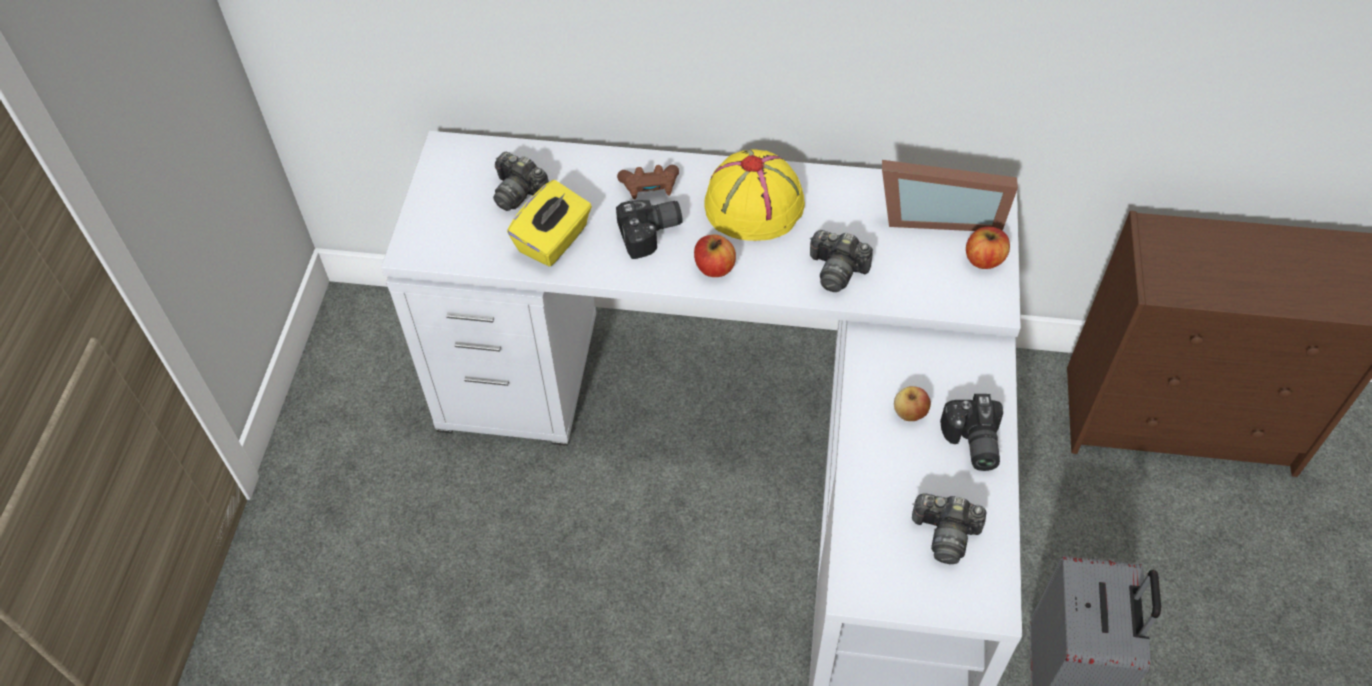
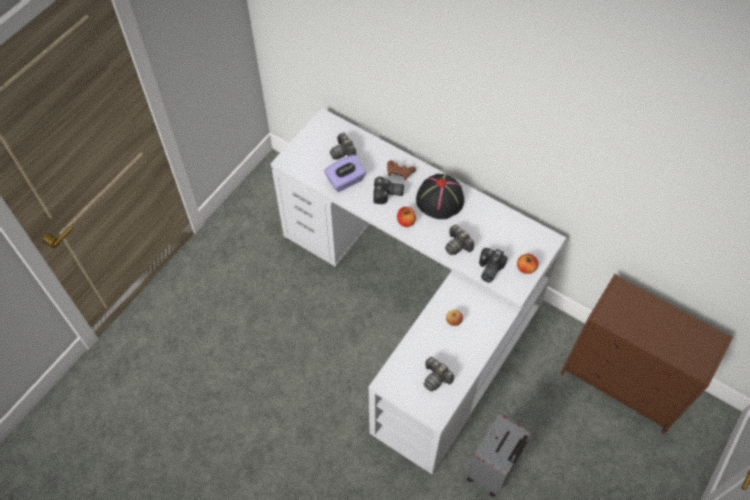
camera: 25 degrees right, 5 degrees up
(554, 241) = (345, 181): yellow tissue box -> purple tissue box
(754, 204) = (440, 199): yellow hat -> black hat
(938, 215) = (519, 238): picture frame -> none
(971, 443) = (471, 345): camera -> camera (488, 269)

